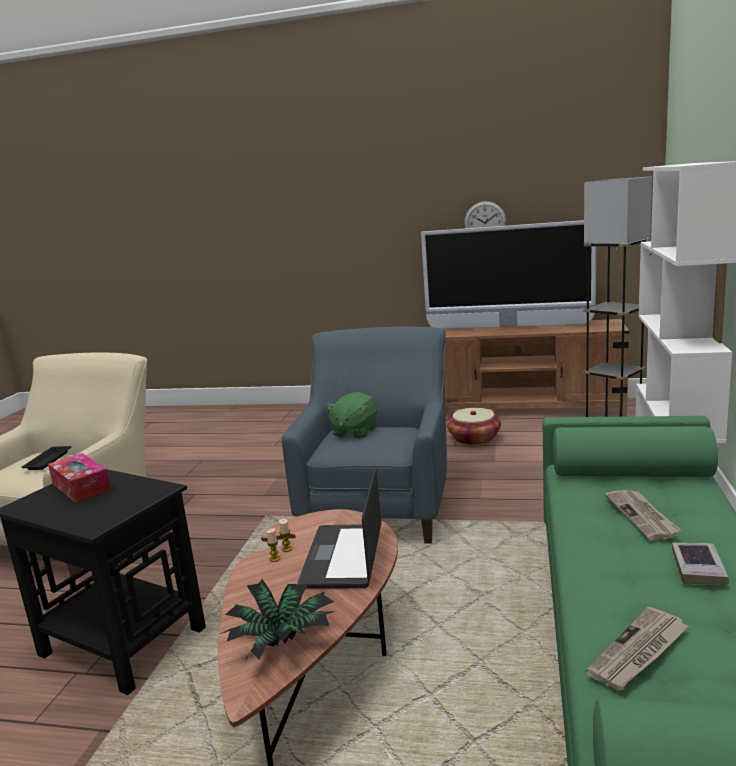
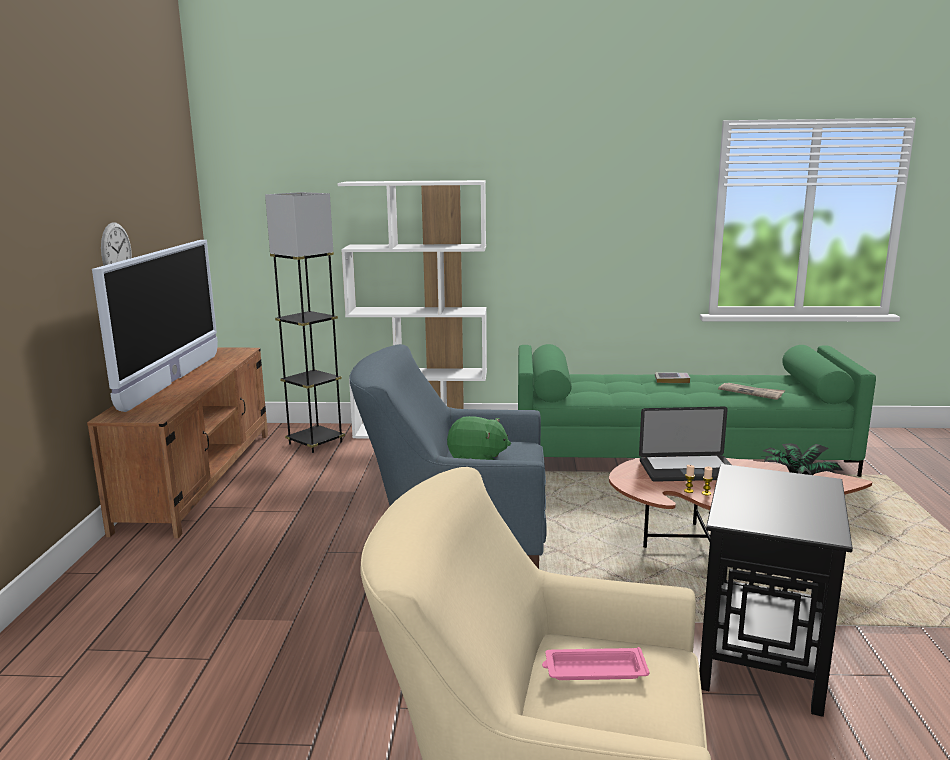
camera: 100 degrees left, 0 degrees up
(49, 460) = (593, 670): black tray -> pink tray
(81, 487) = (762, 511): tissue box -> none
(474, 439) = (284, 501): basket -> none
(642, 516) = (620, 385): newspaper -> none

